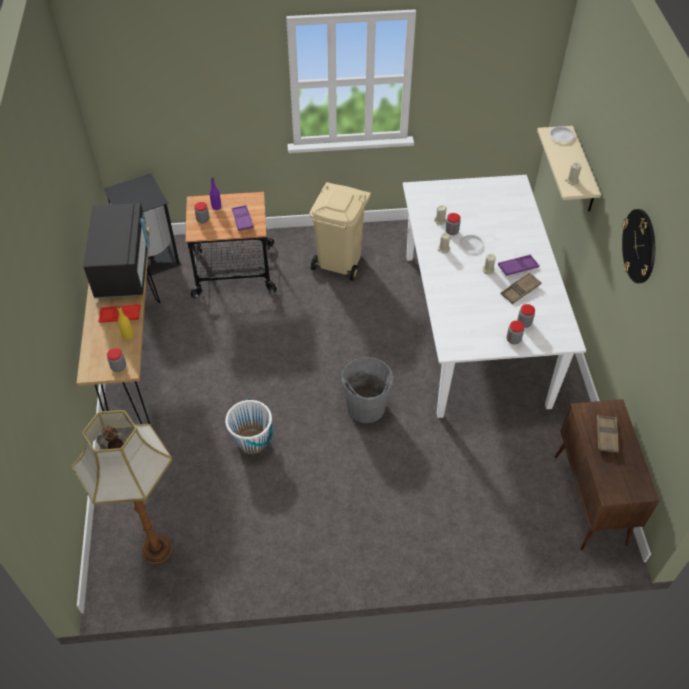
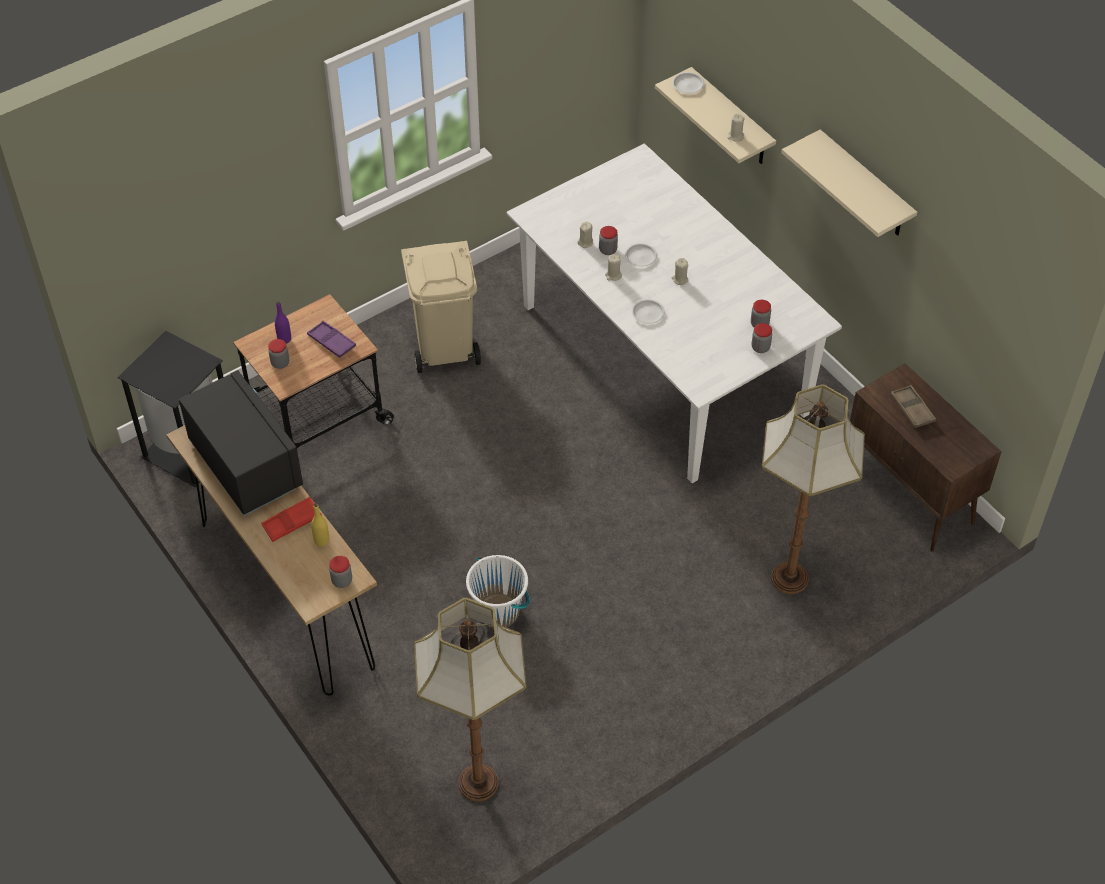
camera: 30 degrees left, 0 degrees up
(366, 407) = (603, 509): grey bucket -> none
(449, 283) = (648, 313): none -> white plate
(462, 517) = (791, 578): none -> floor lamp
(518, 267) = (710, 262): purple tray -> none
(520, 290) = (730, 288): brown tray -> none
(639, 246) = (864, 186): wall clock -> beige shelf

